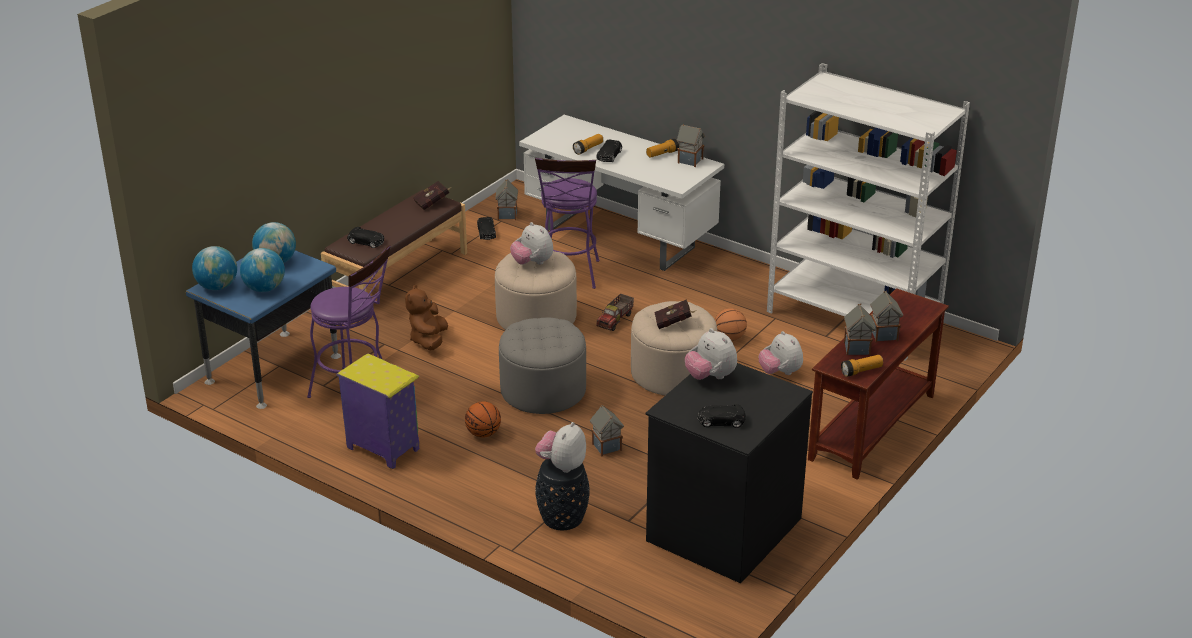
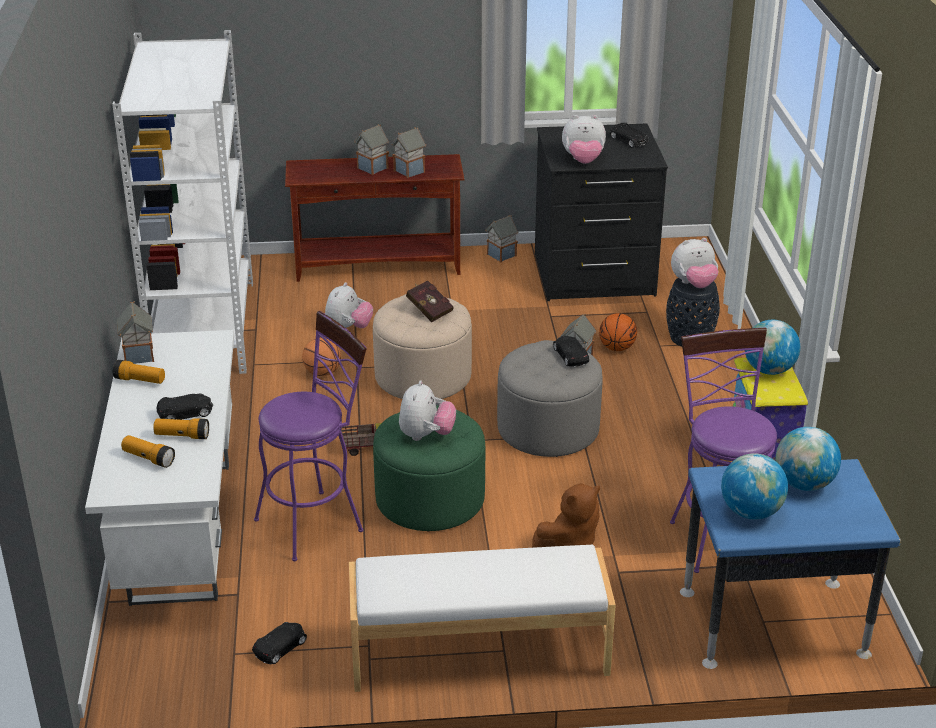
camera: 130 degrees left, 0 degrees up
(217, 287) = (857, 520): globe -> globe (769, 370)
(366, 242) = (550, 570): black toy car -> black toy car (570, 356)
(397, 277) = (479, 654): brown bench -> white bench
(433, 203) = (388, 576): red book -> none
(483, 434) = (656, 426): basketball -> basketball (617, 348)
(507, 215) = (210, 658): toy house -> toy house (501, 255)
(536, 317) = (430, 499): beige ottoman -> green ottoman
(710, 377) = (583, 161): plush toy -> plush toy turned 75 degrees clockwise
(861, 371) = (439, 161): flashlight -> flashlight (148, 458)

